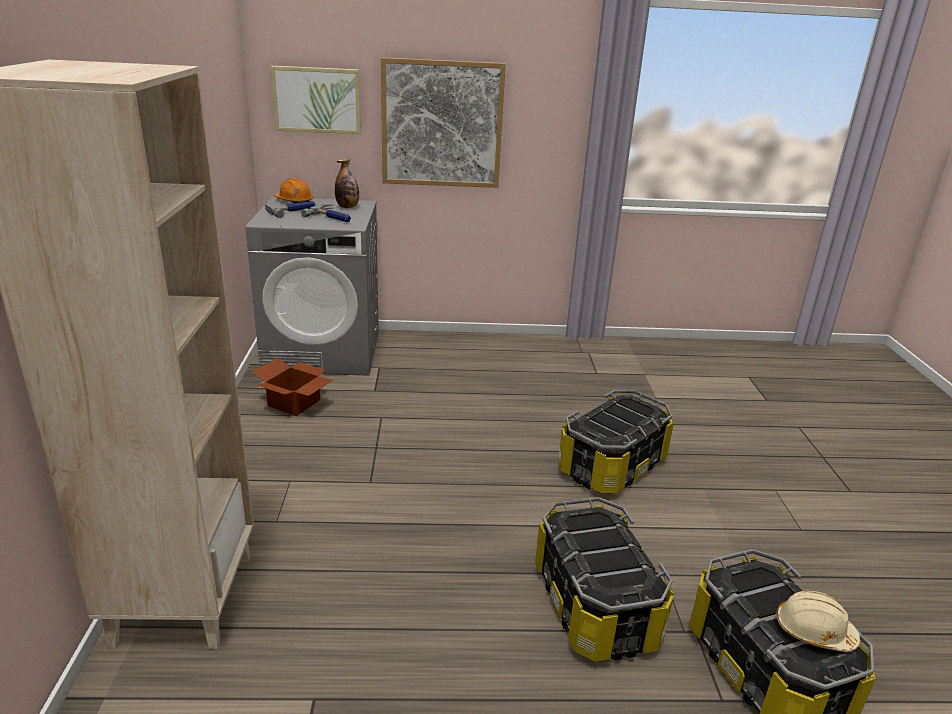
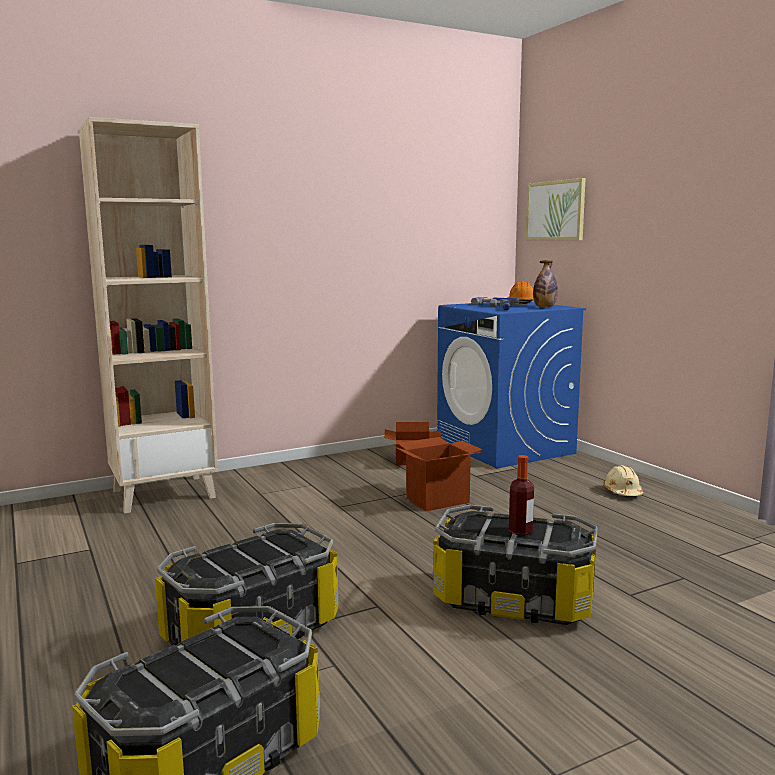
camera: 65 degrees right, 15 degrees down
(324, 351) = (505, 447): grey washing machine -> blue washing machine
(410, 428) = (438, 500): none -> cardboard box
(442, 124) = (646, 226): picture -> none
(623, 417) = (520, 531): none -> bottle
(813, 631) = (175, 686): beige hard hat -> beige hard hat (622, 492)

